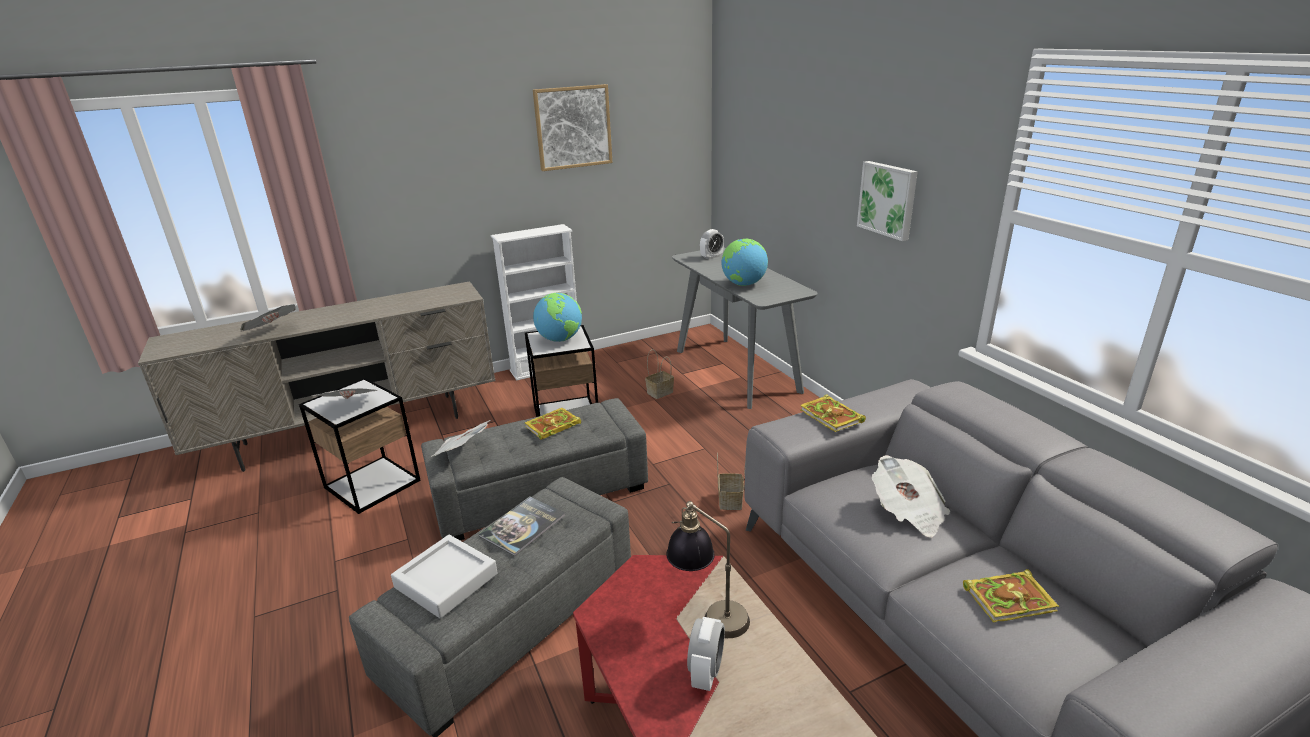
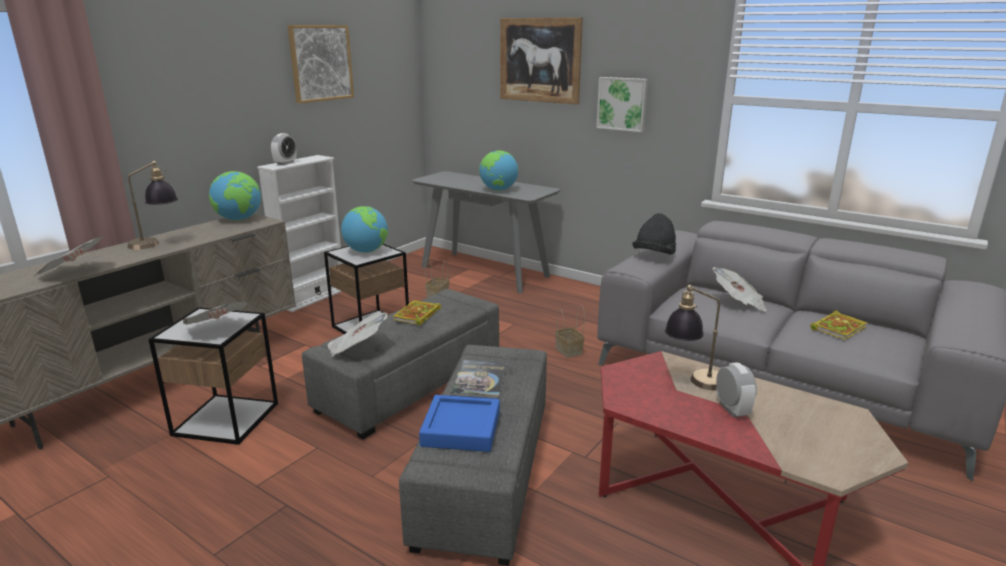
camera: 30 degrees left, 5 degrees down
(359, 309) = (157, 244): none -> table lamp
(446, 580) = (461, 429): grey tray -> blue tray
(450, 290) = (239, 219): none -> globe
(711, 257) = (446, 177): alarm clock -> alarm clock (285, 163)
(811, 131) = (539, 60): none -> picture
(832, 417) = (654, 255): book -> black hat

